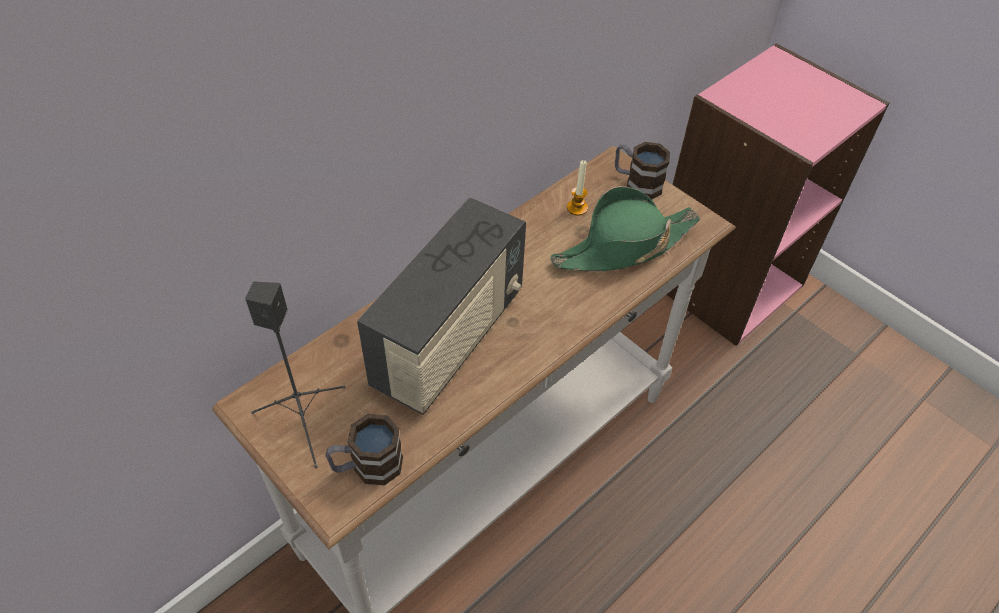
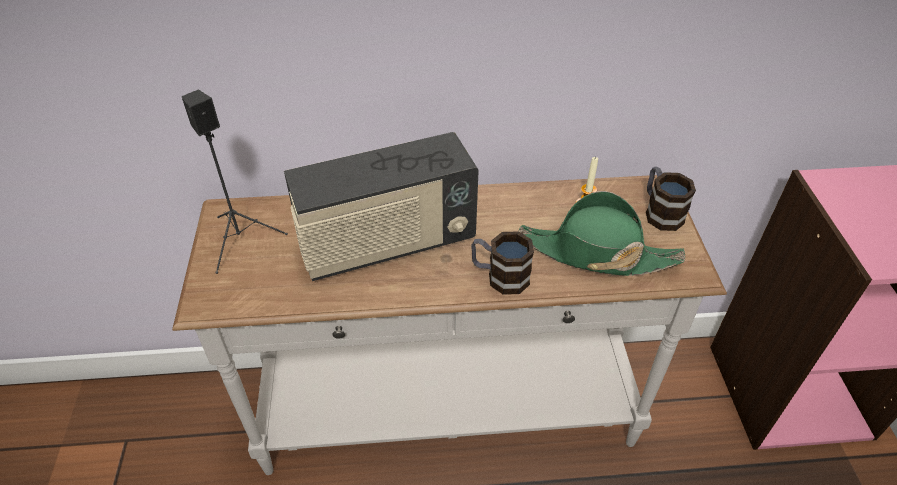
camera: 40 degrees right, 5 degrees down
(367, 466) = (245, 293): mug -> mug (500, 276)

